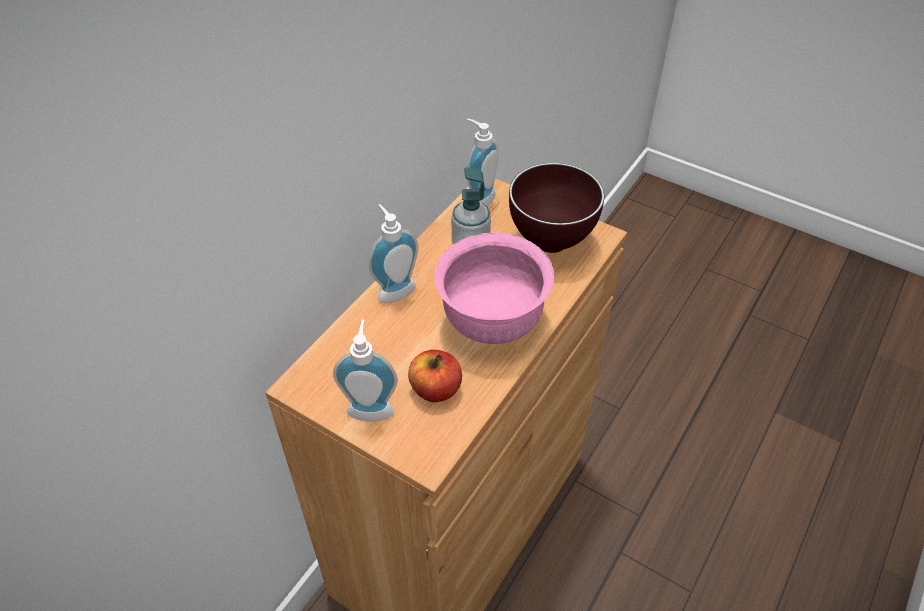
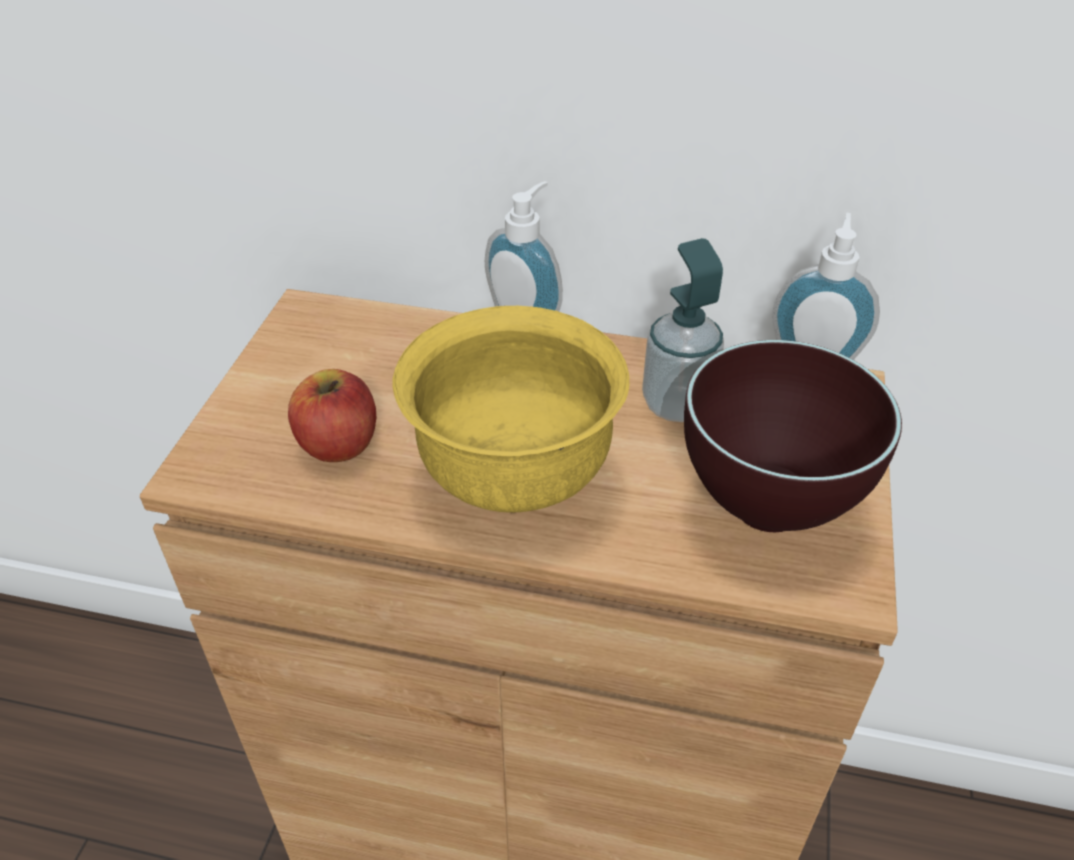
camera: 70 degrees right, 5 degrees down
(371, 407) = (284, 386): soap dispenser -> none
(492, 322) = (513, 474): pink bowl -> yellow bowl

